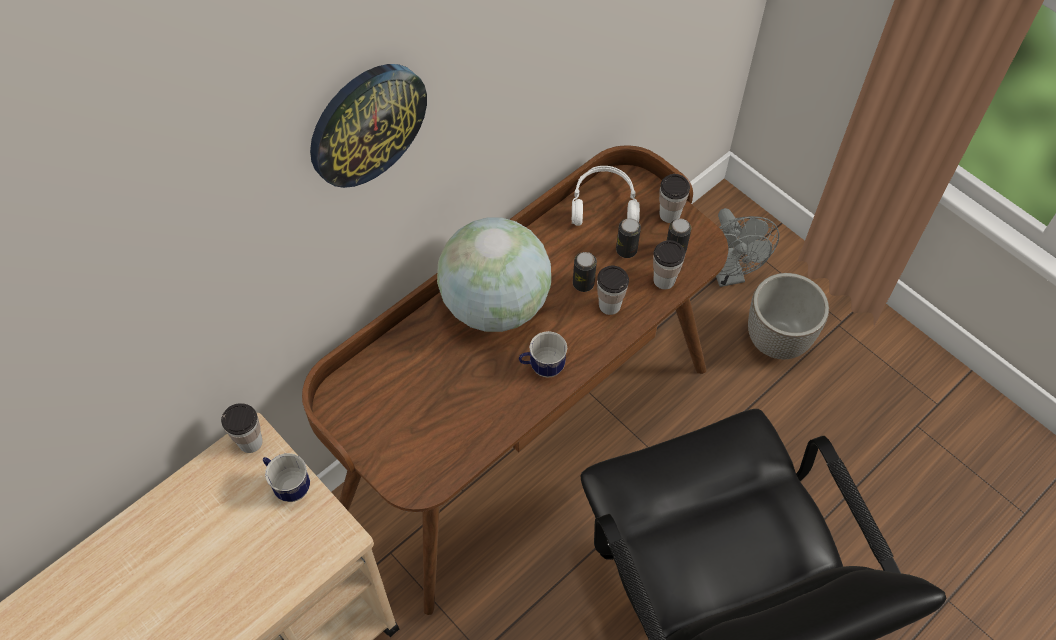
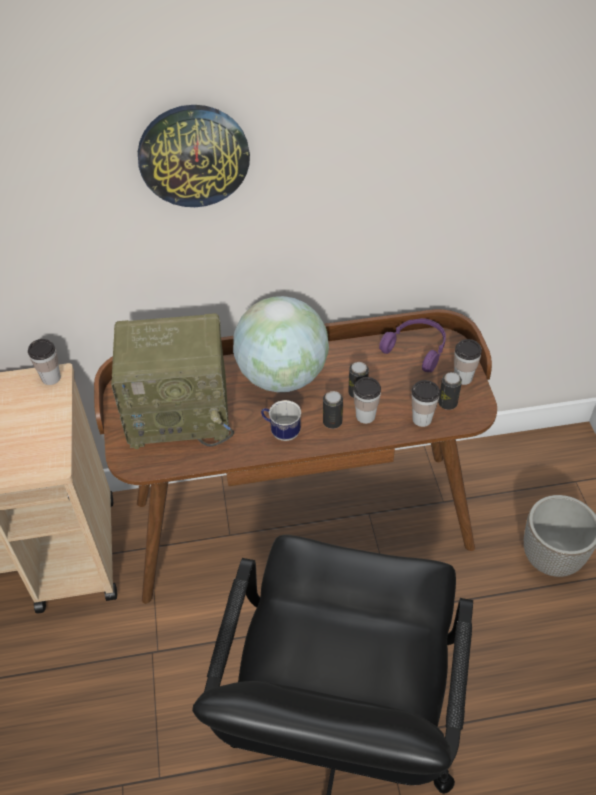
camera: 35 degrees right, 10 degrees down
(288, 485) = (50, 415): mug -> none
(422, 401) = (181, 412): none -> radio
(604, 203) = (417, 348): white headphones -> purple headphones
(626, 250) = (409, 386): can -> can (332, 422)
(728, 274) = (543, 490): grey fan -> none

